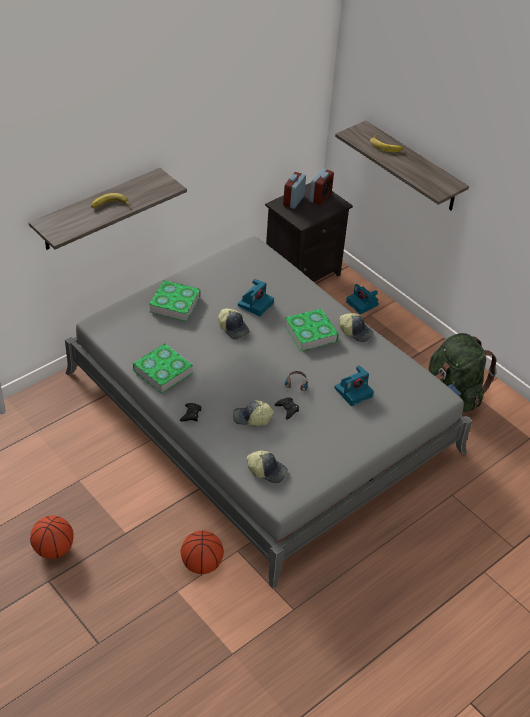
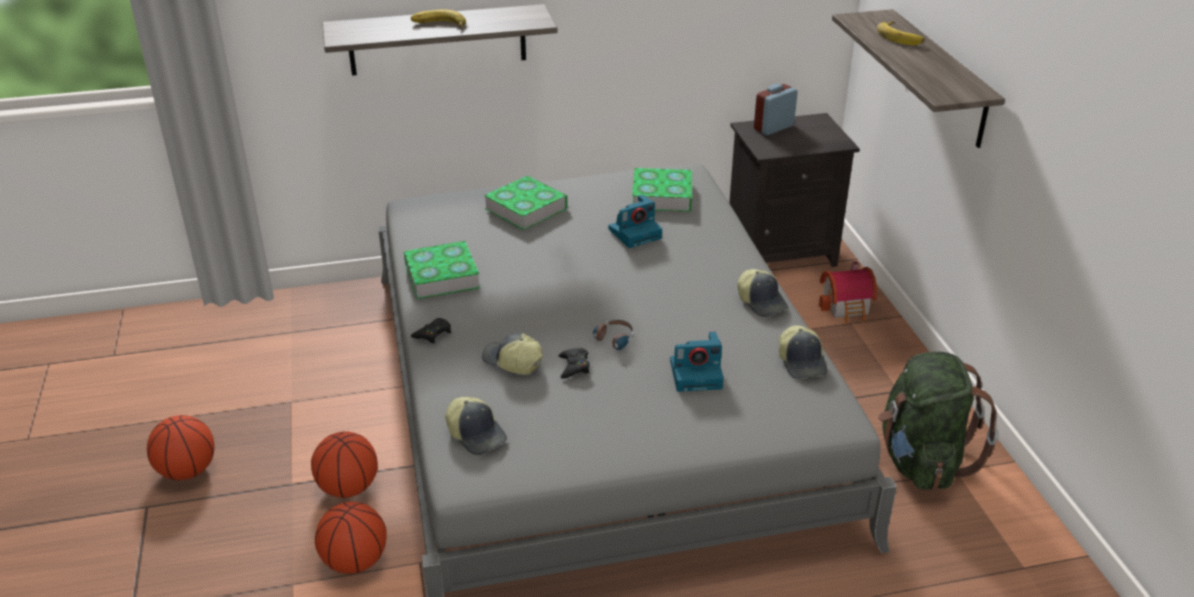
camera: 30 degrees right, 10 degrees down
(162, 523) = (349, 488): none -> basketball
(233, 328) = (581, 252): cap -> cap (802, 362)
(311, 333) = (689, 286): book -> book (662, 196)
(320, 197) = (817, 131): alarm clock -> none
(362, 304) = (847, 307): camera -> toy house

